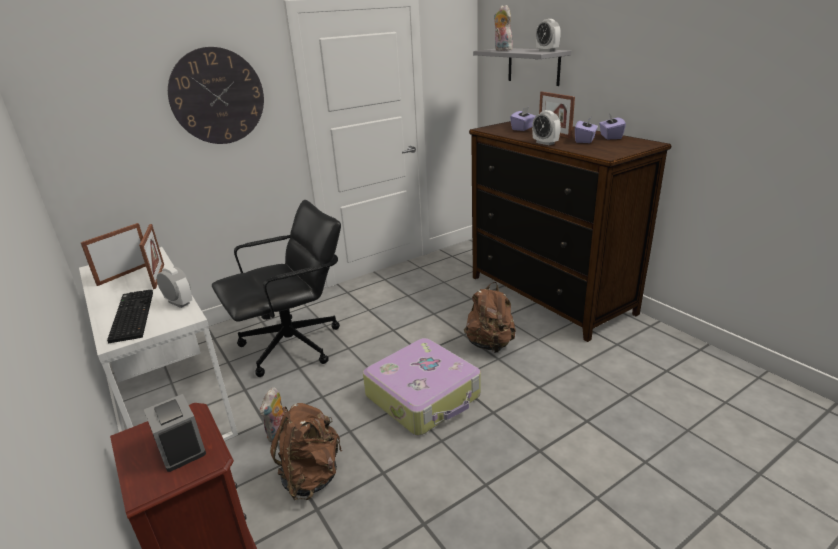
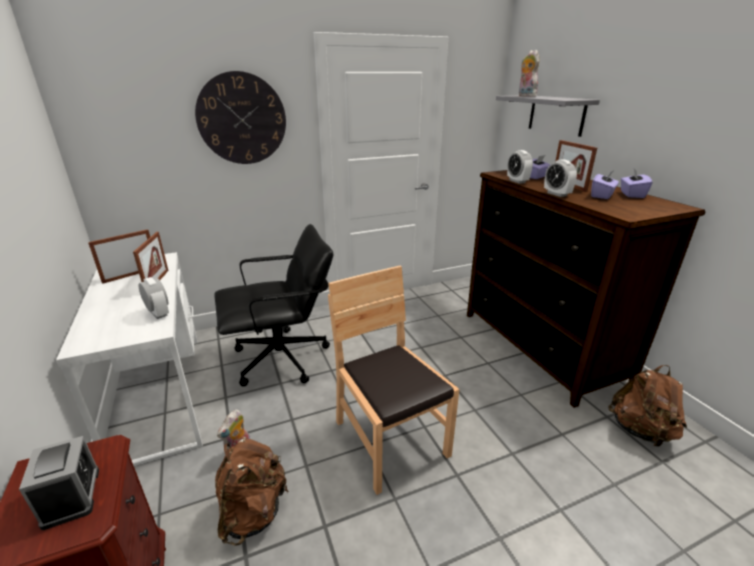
camera: 10 degrees right, 0 degrees up
(131, 316) = (110, 320): keyboard -> none
(424, 396) = (389, 439): suitcase -> brown chair
(490, 344) = (469, 392): brown backpack -> brown backpack (641, 431)
(547, 51) = (573, 98): alarm clock -> alarm clock (517, 181)

